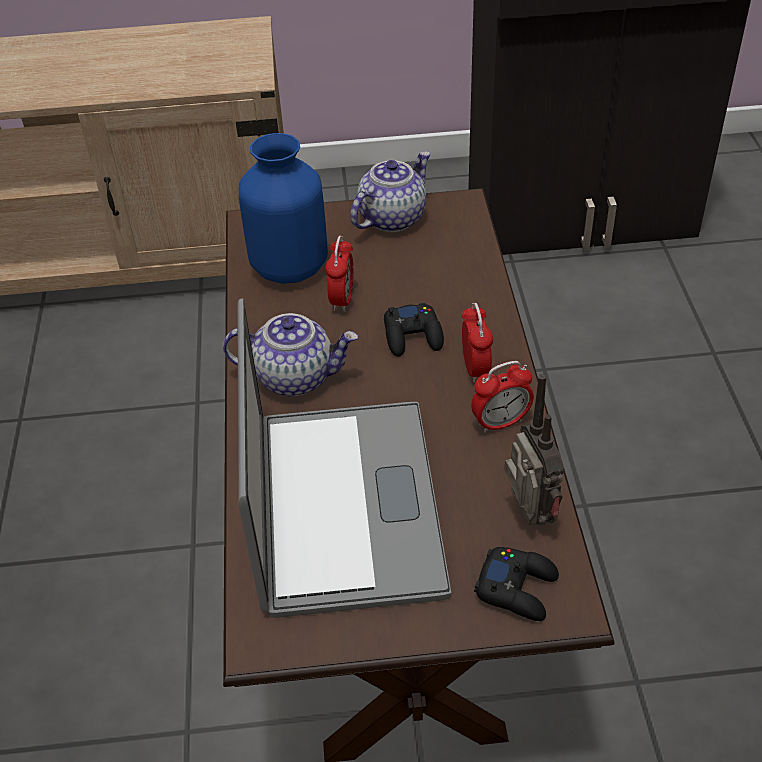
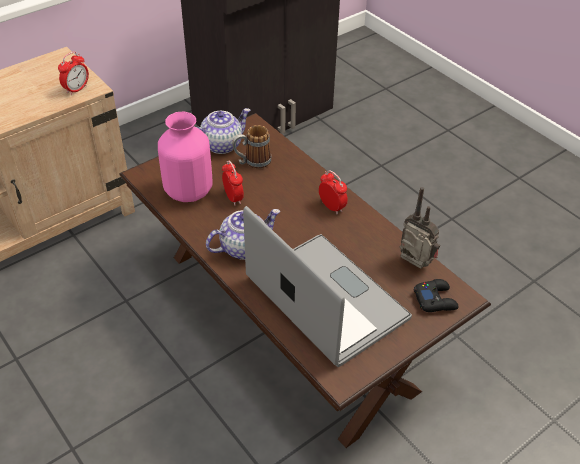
camera: 35 degrees left, 0 degrees up
(290, 268) = (189, 191): blue vase -> pink vase
(392, 218) = (221, 144): teapot -> teapot turned 45 degrees clockwise
(413, 258) = (252, 162): none -> mug
(413, 336) = (287, 202): black game controller -> none
(500, 422) = (365, 228): alarm clock -> alarm clock (77, 89)

